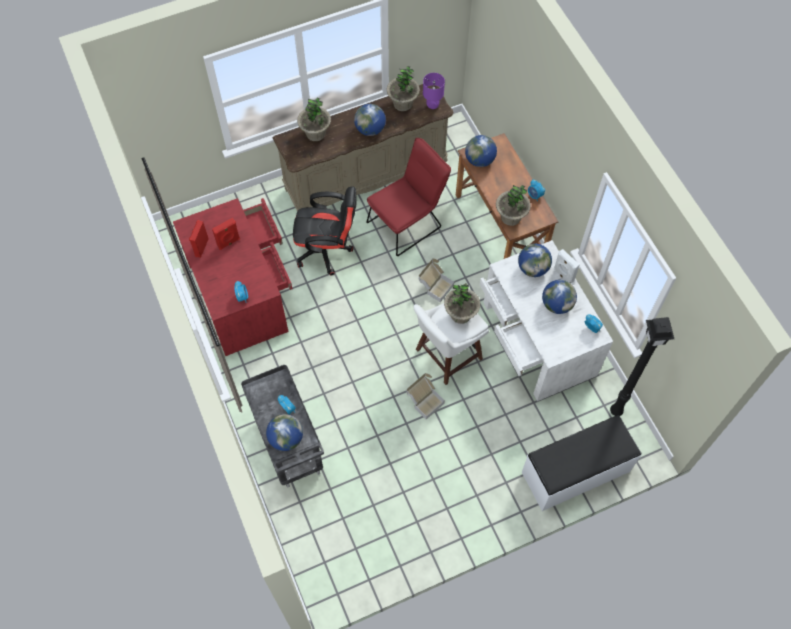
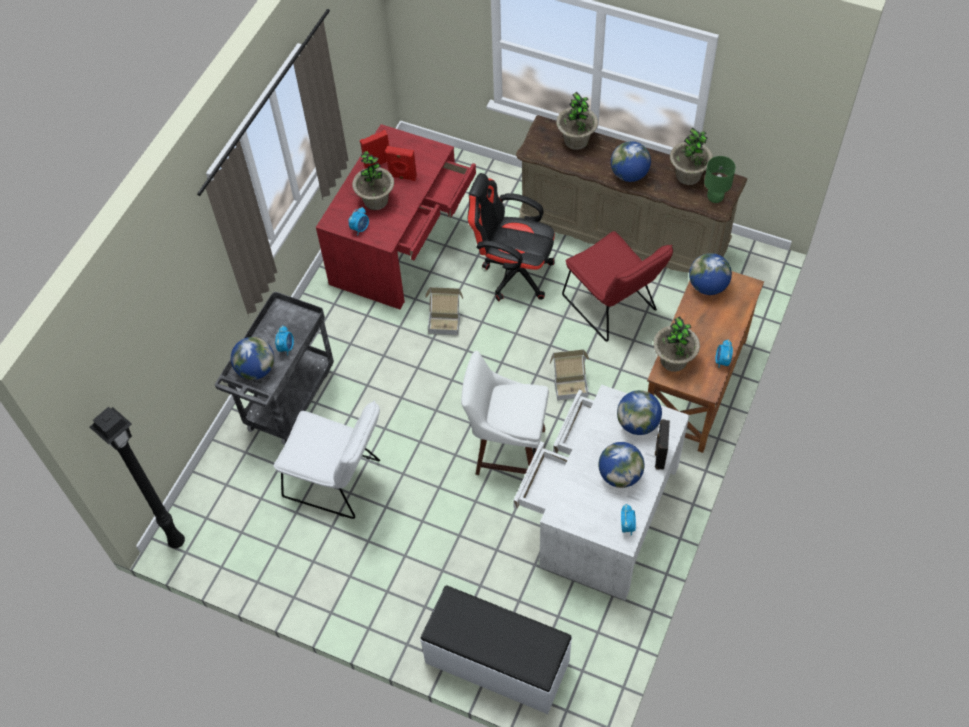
camera: 50 degrees right, 5 degrees down
(328, 251) = (512, 272): black office chair -> black office chair turned 150 degrees clockwise
(375, 463) = (338, 481): none -> white chair
(408, 222) = (613, 307): red chair -> red chair turned 45 degrees clockwise
(424, 401) = (441, 470): cardboard box -> cardboard box (445, 319)
(432, 105) = (715, 198): purple table lamp -> green table lamp
(460, 314) = (525, 406): potted plant -> potted plant (376, 200)
(563, 275) = (659, 455): white speaker -> black speaker
(617, 412) = (603, 650): black floor lamp -> black floor lamp (177, 543)

